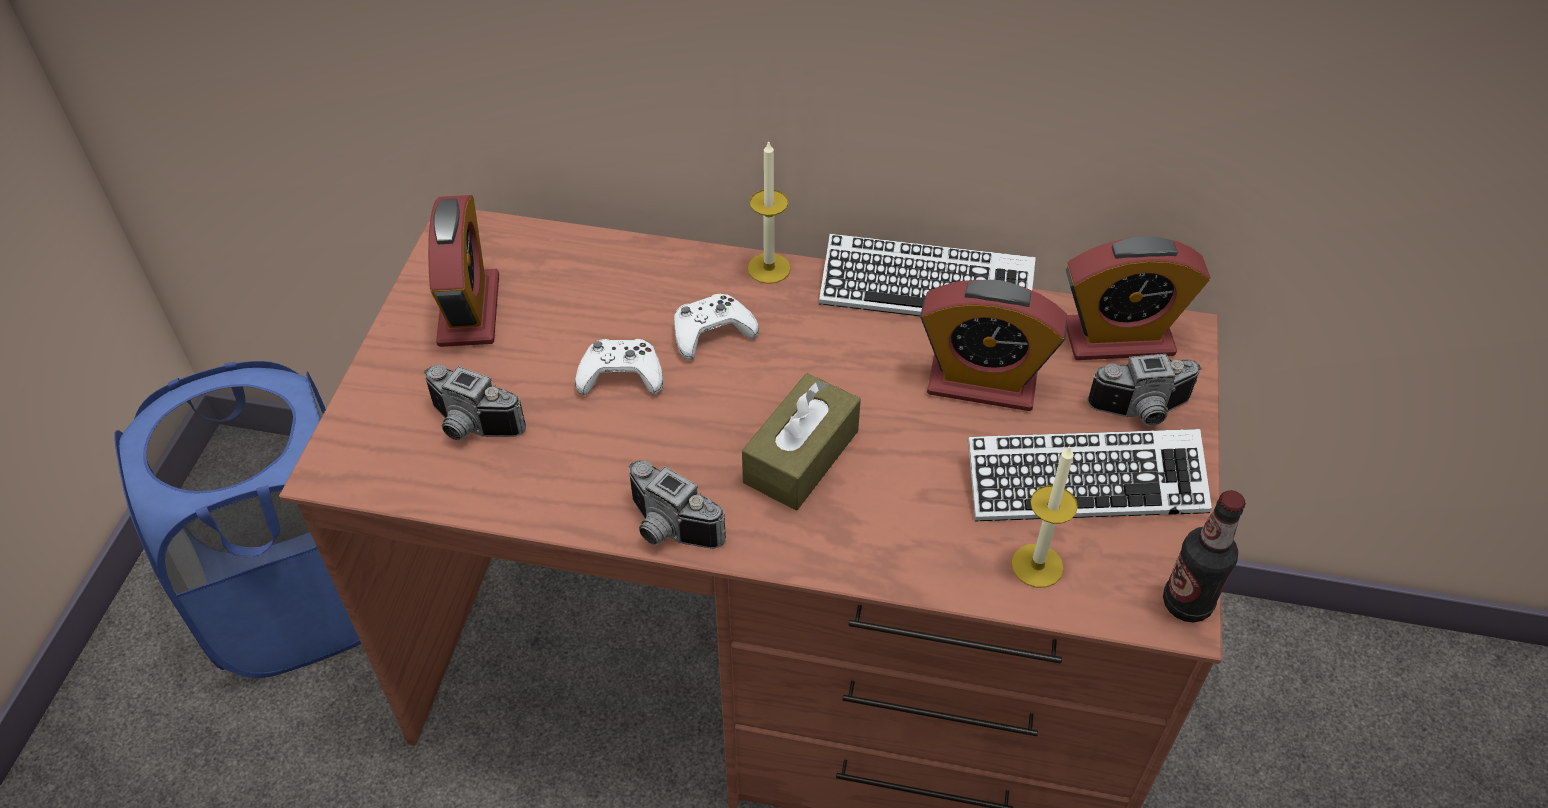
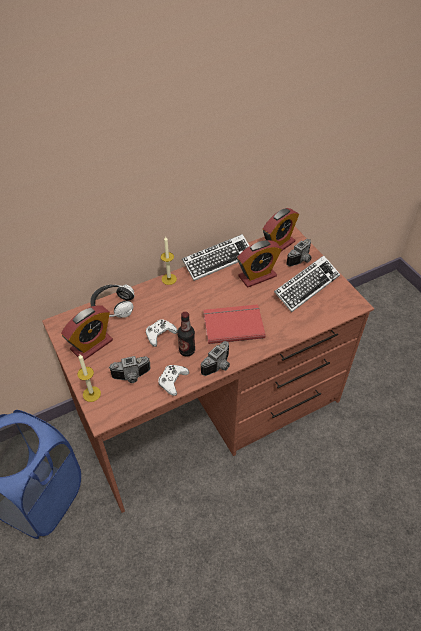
camera: 40 degrees left, 0 degrees up
(469, 310) = (91, 345): alarm clock -> alarm clock turned 90 degrees clockwise
(593, 258) = (113, 306): none -> headphones
(667, 530) = (219, 366): camera -> camera turned 45 degrees counterclockwise
(712, 332) = (172, 306): white game controller -> white game controller (172, 381)
(801, 456) = (233, 324): brown tissue box -> red book
(1037, 565) = (316, 313): candle -> candle (91, 394)
(1187, 603) = (355, 300): bottle -> bottle (187, 351)

